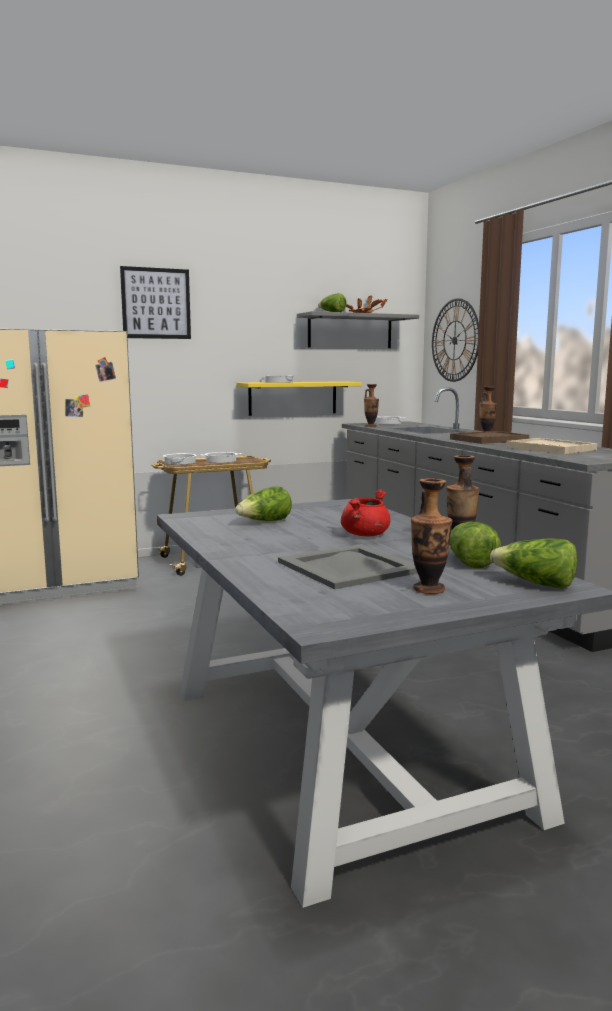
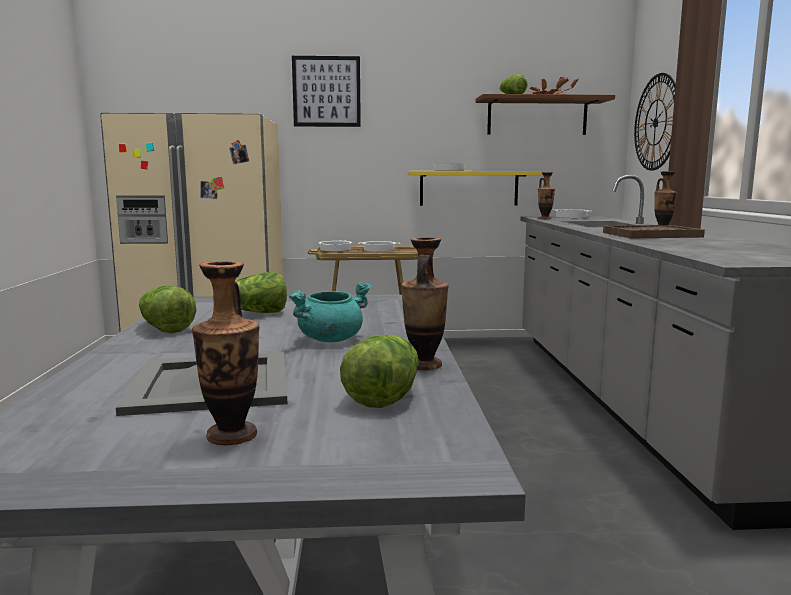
camera: 20 degrees right, 0 degrees up
(350, 331) = (537, 117): grey shelf -> brown shelf
(365, 534) = (330, 339): red cooking pot -> turquoise cooking pot
(535, 584) = (407, 450): lettuce -> lettuce (165, 328)
(551, 448) = (714, 246): beige tray -> none

